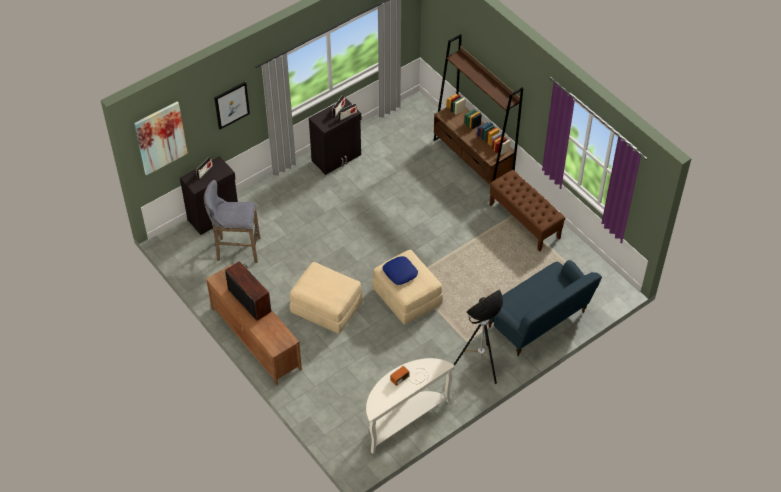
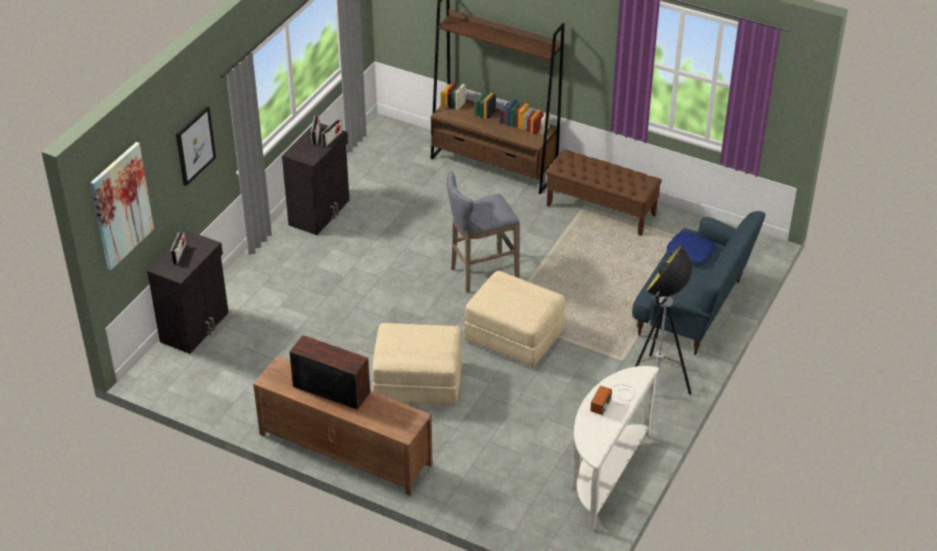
camera: 25 degrees left, 10 degrees down
(236, 250) = (251, 355): grey stool -> grey stool (481, 274)
(400, 273) = (504, 298): blue pillow -> blue pillow (690, 252)

